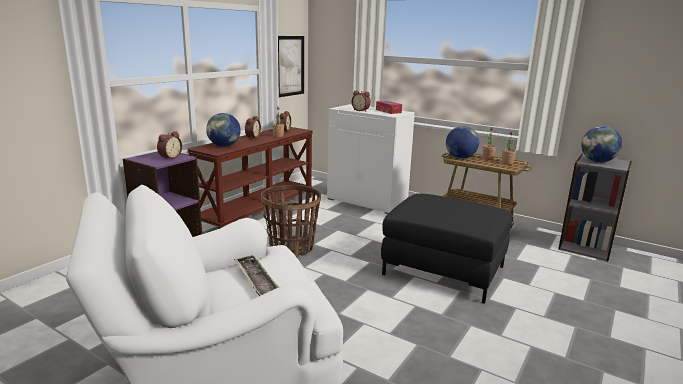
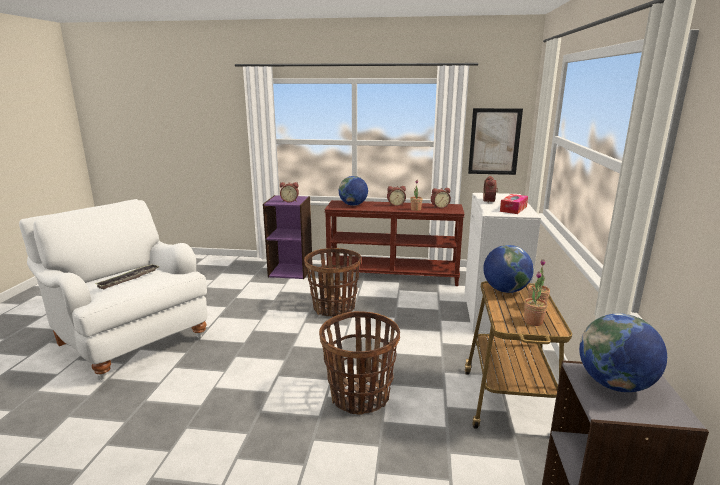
camera: 65 degrees right, 0 degrees up
(444, 270) = (359, 397): black ottoman -> basket

